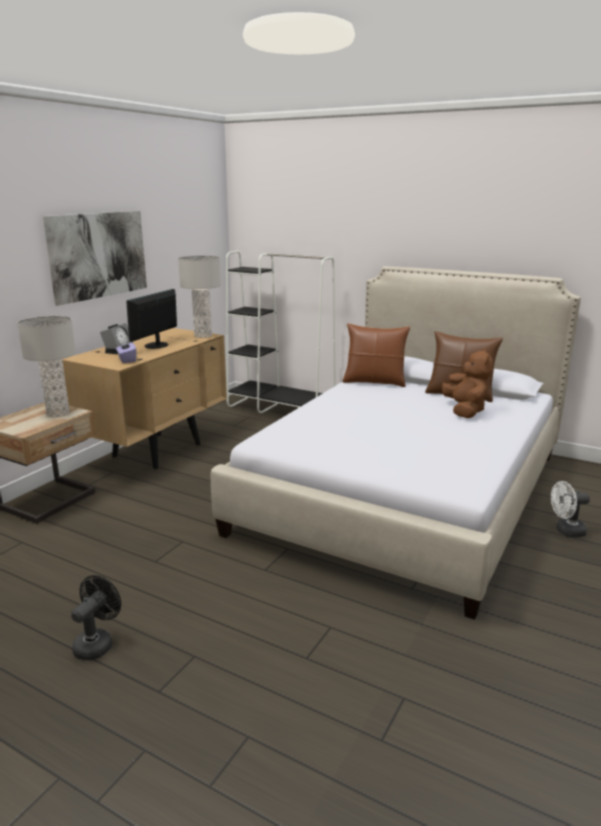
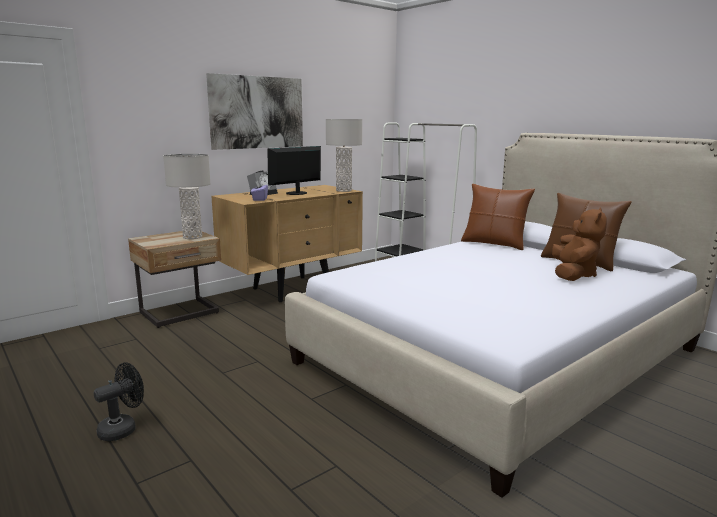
camera: 20 degrees right, 5 degrees down
(566, 531) = (676, 427): white fan -> none

